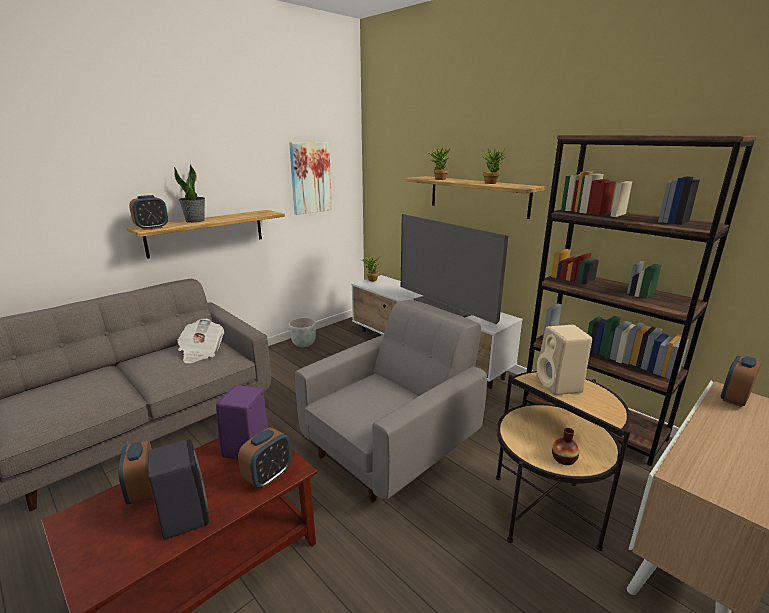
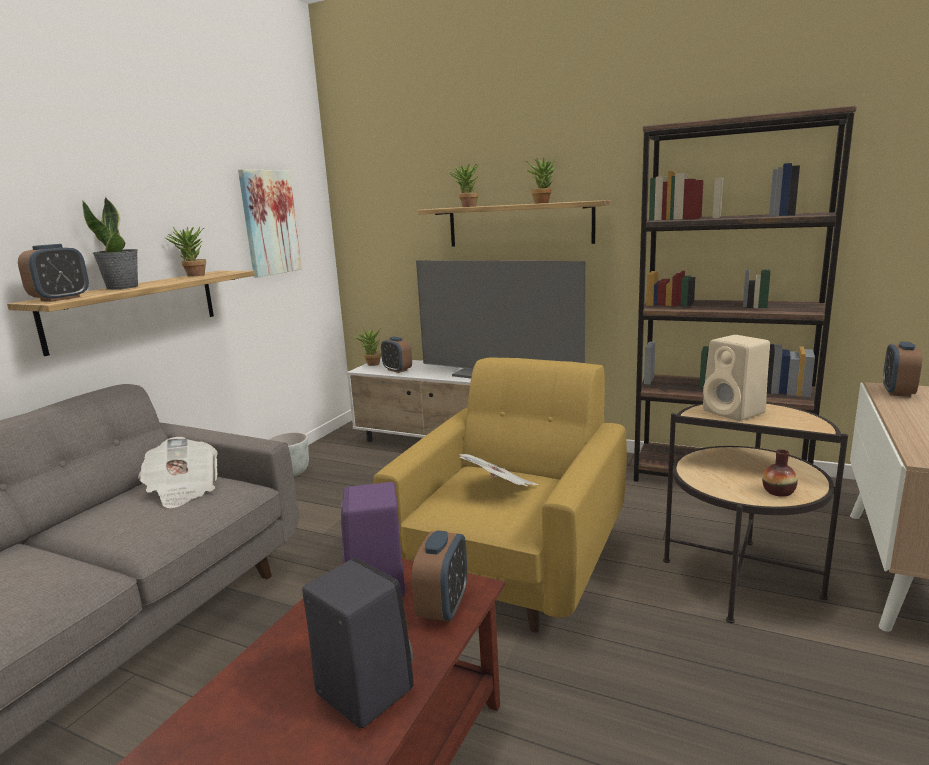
camera: 20 degrees left, 5 degrees down
(143, 491) = (259, 683): alarm clock -> alarm clock (397, 370)
(245, 214) = (192, 276): none -> potted plant
(378, 398) = (499, 489): none -> newspaper
(392, 447) = (514, 563): grey armchair -> yellow armchair

